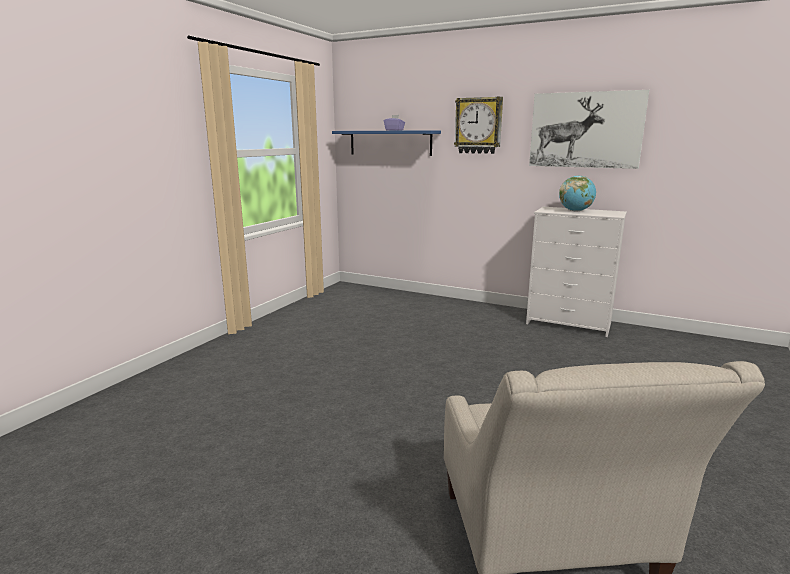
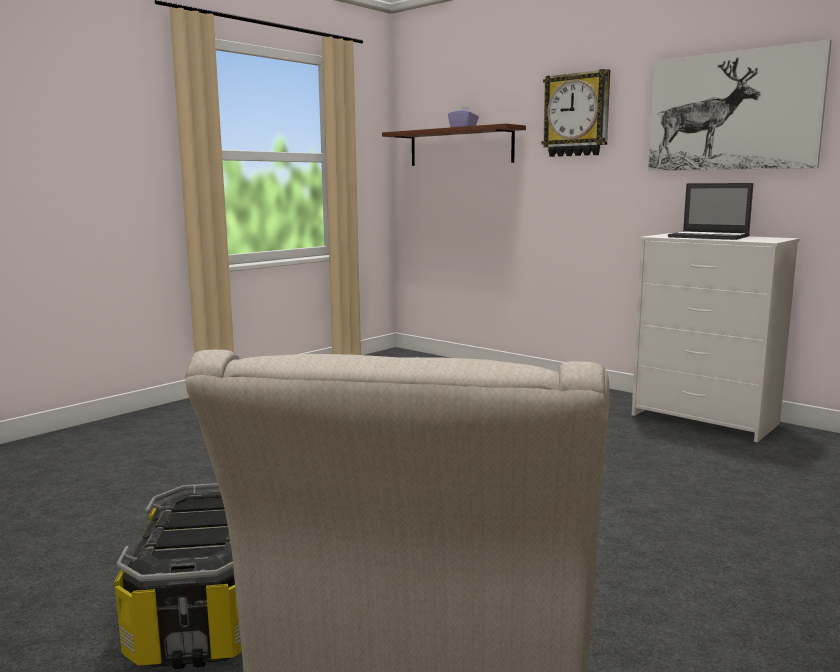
camera: 15 degrees right, 5 degrees down
(367, 511) = (206, 614): none -> storage box
(390, 143) = (460, 147): blue shelf -> brown shelf
(575, 211) = (709, 236): globe -> laptop

